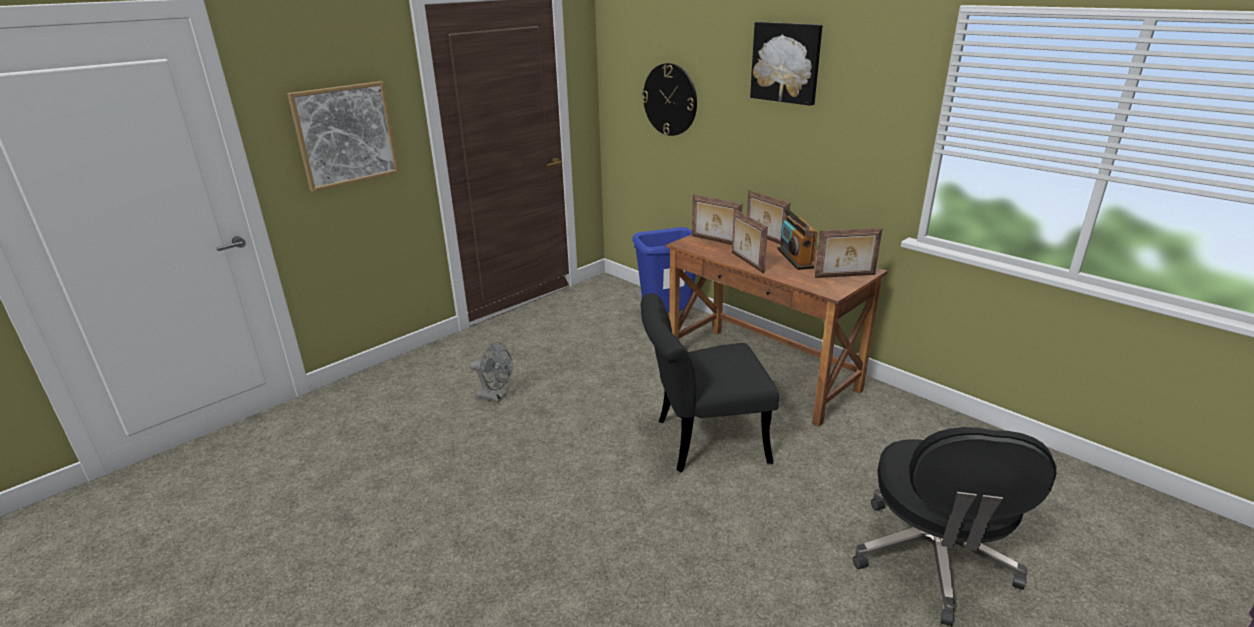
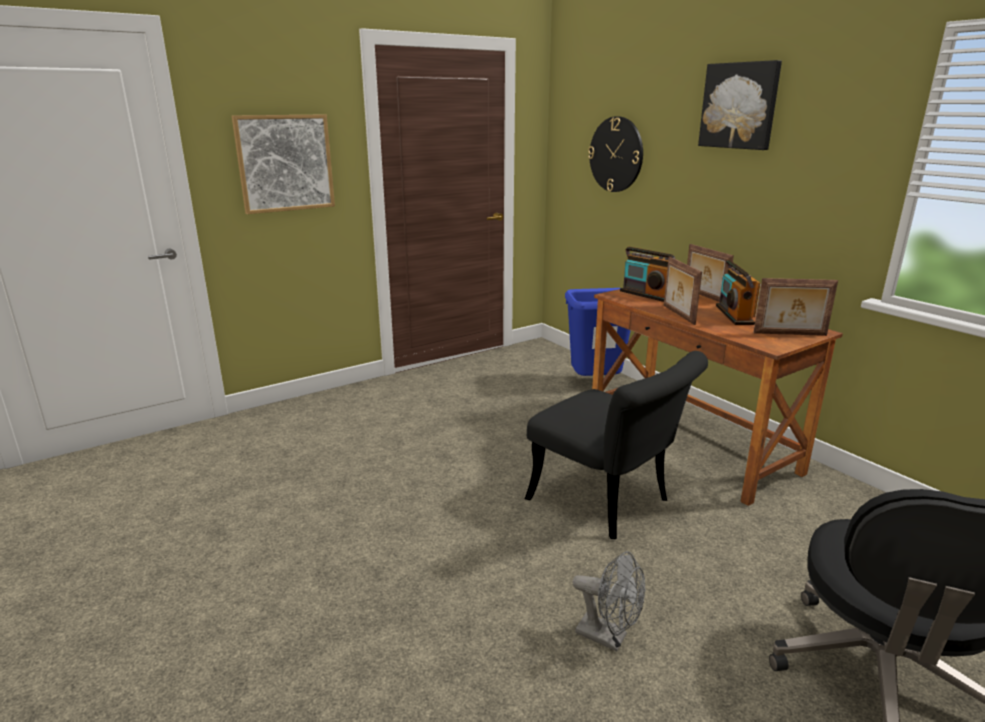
camera: 10 degrees right, 5 degrees down
(495, 396) = (401, 437): grey fan -> grey fan (608, 637)
(701, 440) = (608, 504): black chair -> black chair turned 135 degrees counterclockwise
(714, 241) = (647, 295): picture frame -> radio

